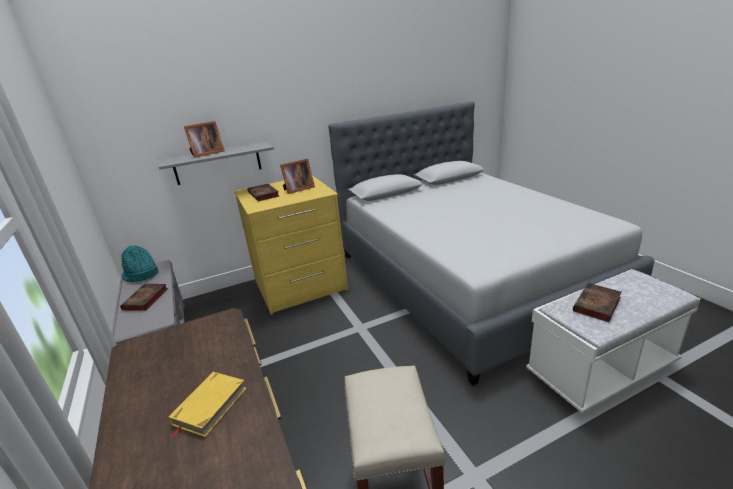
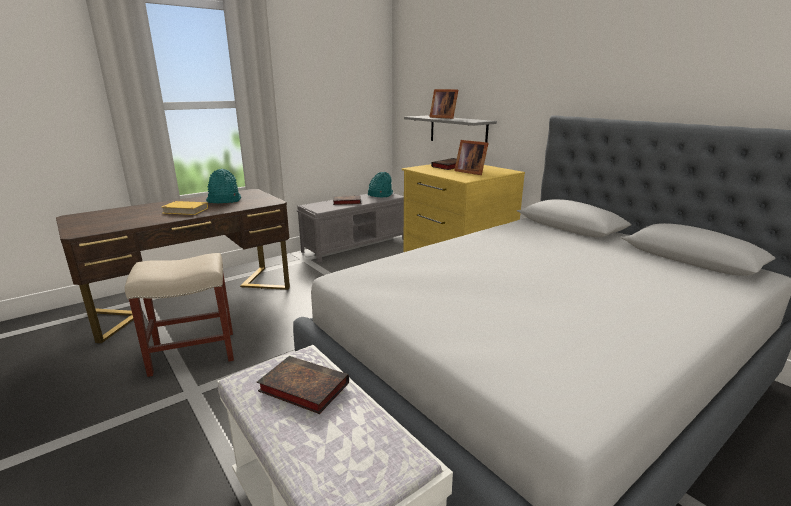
camera: 75 degrees right, 5 degrees down
(173, 369) = (223, 200): none -> turquoise hat

